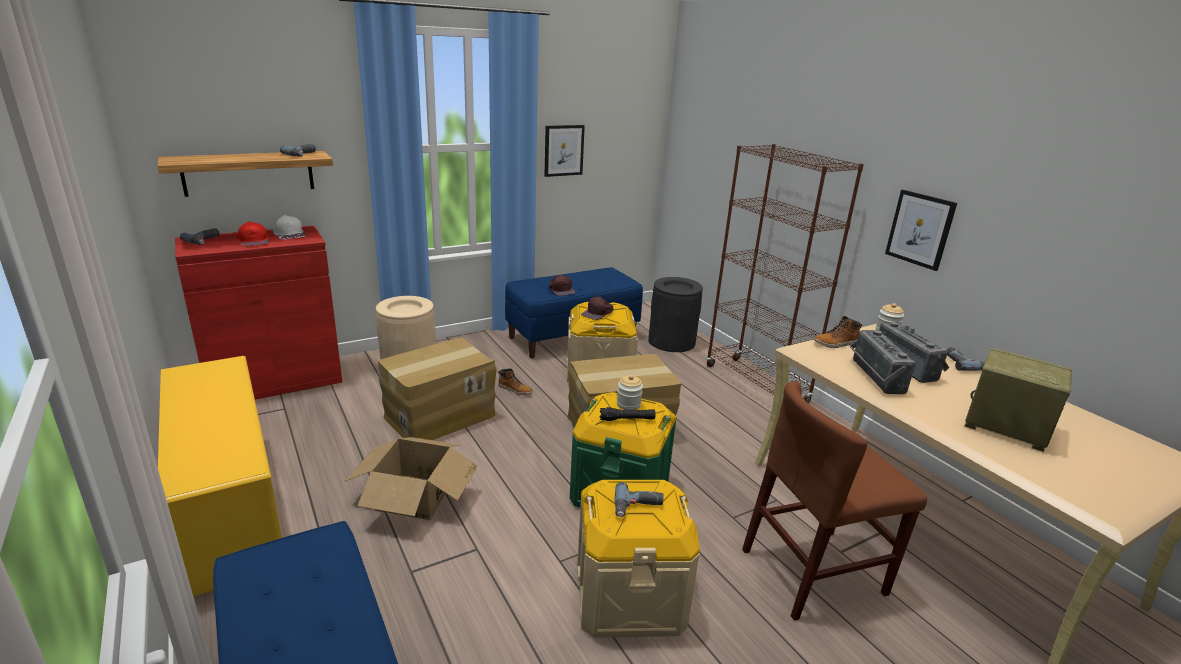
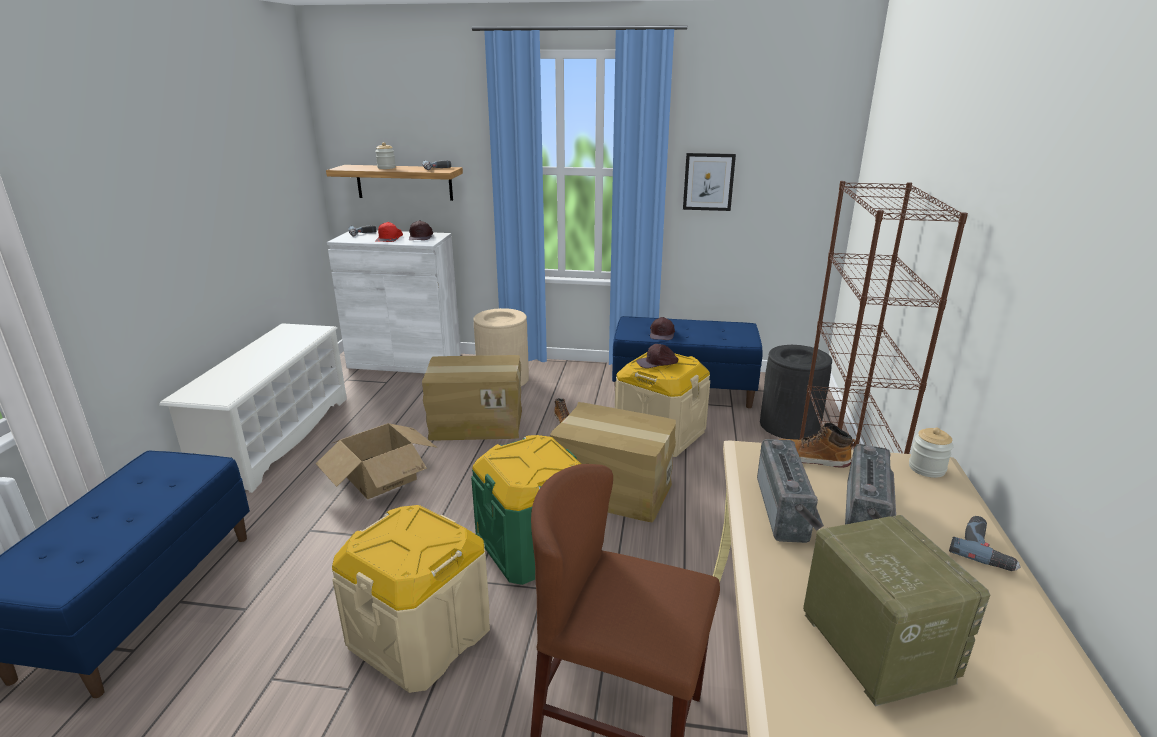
camera: 40 degrees right, 0 degrees up
(229, 507) = (276, 437): yellow shoe rack -> white shoe rack
(275, 381) = (405, 361): red cabinet -> white cabinet
(289, 234) = (421, 237): white cap -> brown cap
(627, 419) = (522, 465): black flashlight -> none
(628, 404) = (545, 452): jar -> jar (386, 168)
(638, 507) = (405, 540): power drill -> none
(873, 377) = (787, 510): radio -> radio turned 150 degrees clockwise
(920, 229) = (1009, 322): picture -> none

